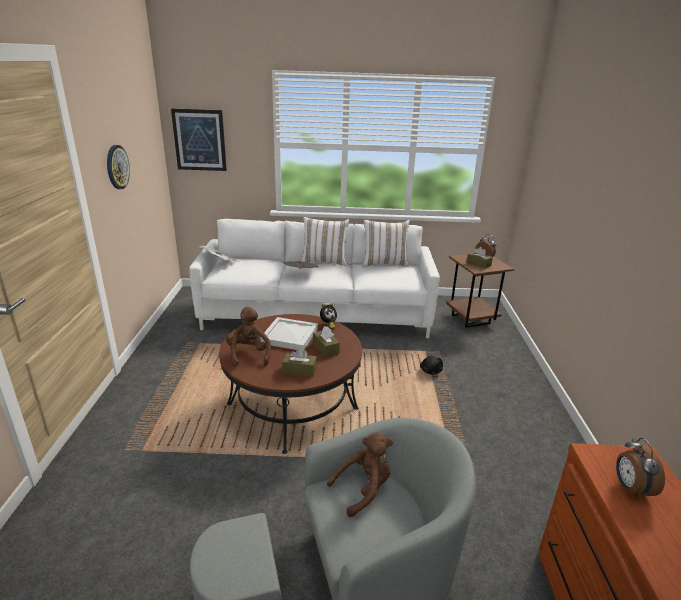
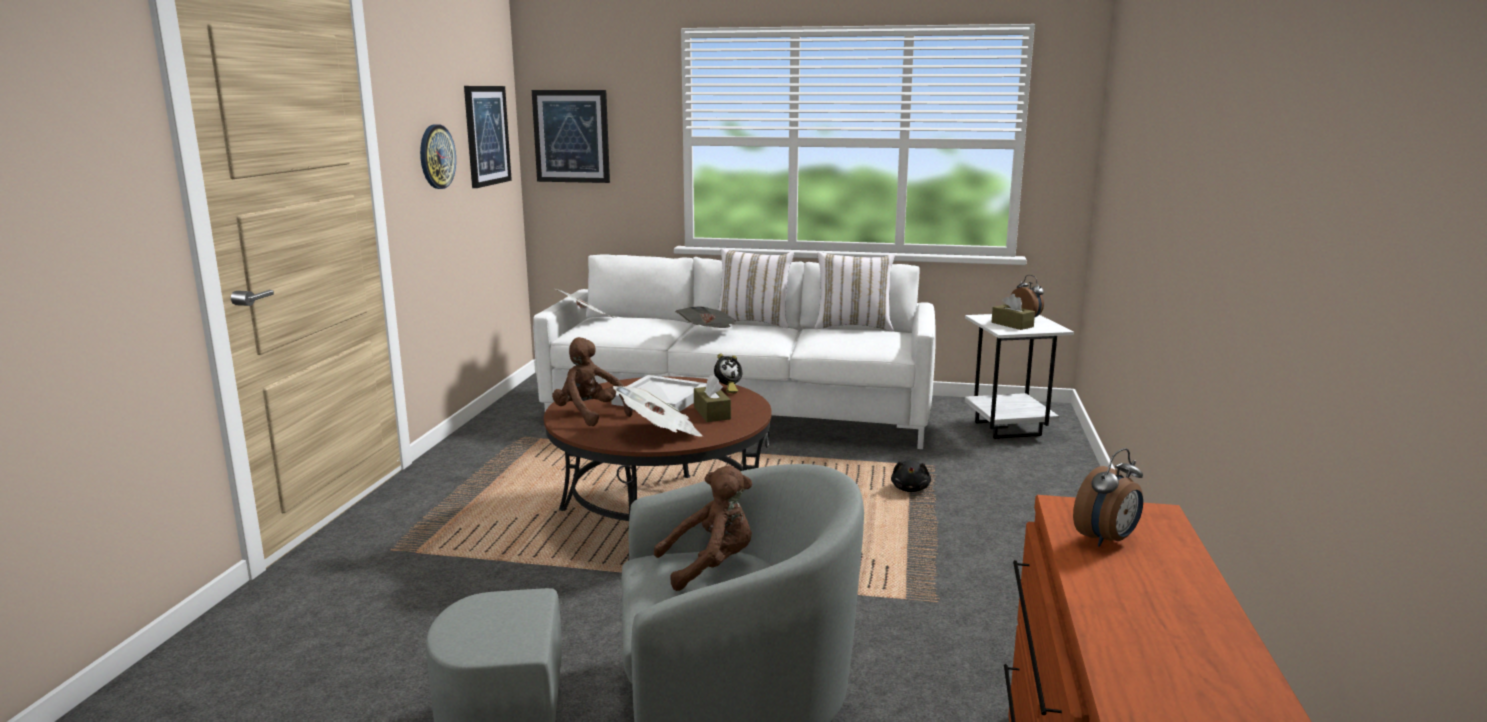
camera: 10 degrees right, 10 degrees down
(145, 144) = (486, 135): none -> picture
(249, 355) = (589, 415): brown plush toy -> brown plush toy turned 45 degrees counterclockwise
(299, 370) = (660, 433): brown tissue box -> newspaper
(470, 320) = (1006, 429): brown side table -> white side table
(630, 488) = (1107, 540): alarm clock -> alarm clock turned 135 degrees counterclockwise

